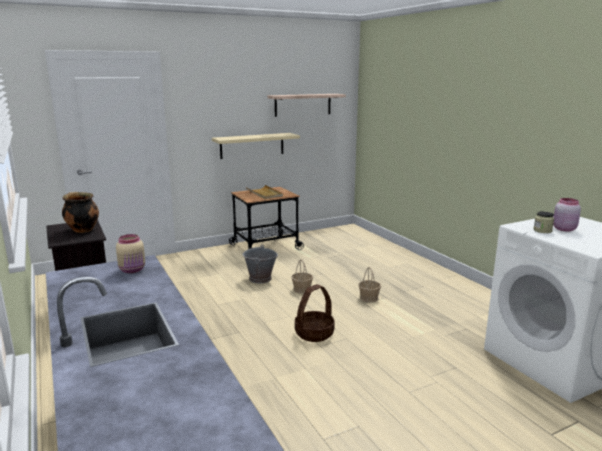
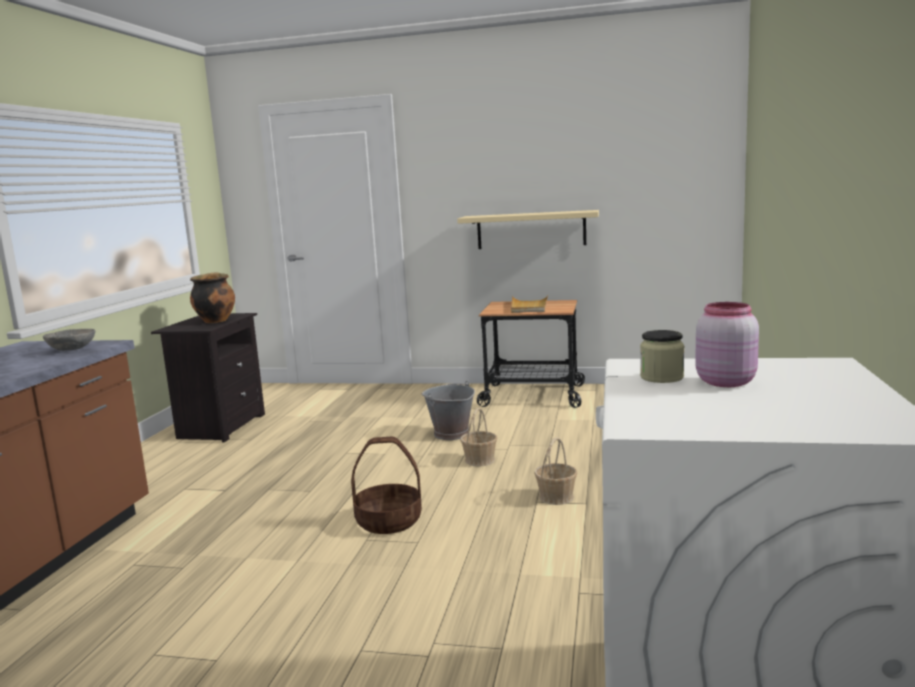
camera: 40 degrees right, 5 degrees down
(133, 270) = (72, 349): beige jar -> grey bowl
(303, 105) = (625, 161): shelf -> none

